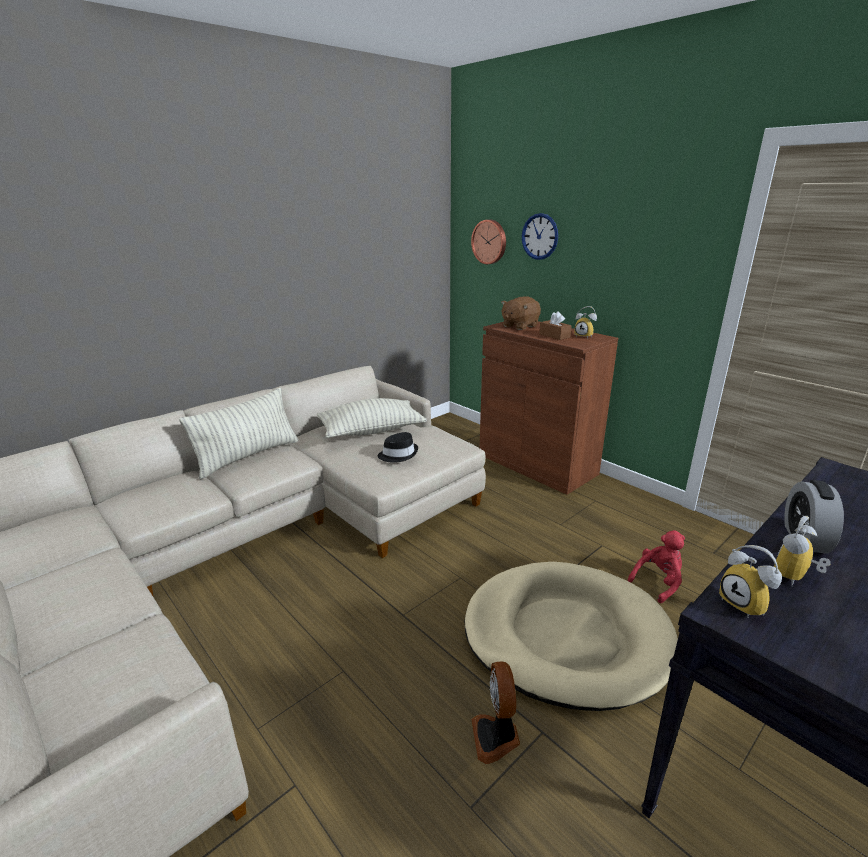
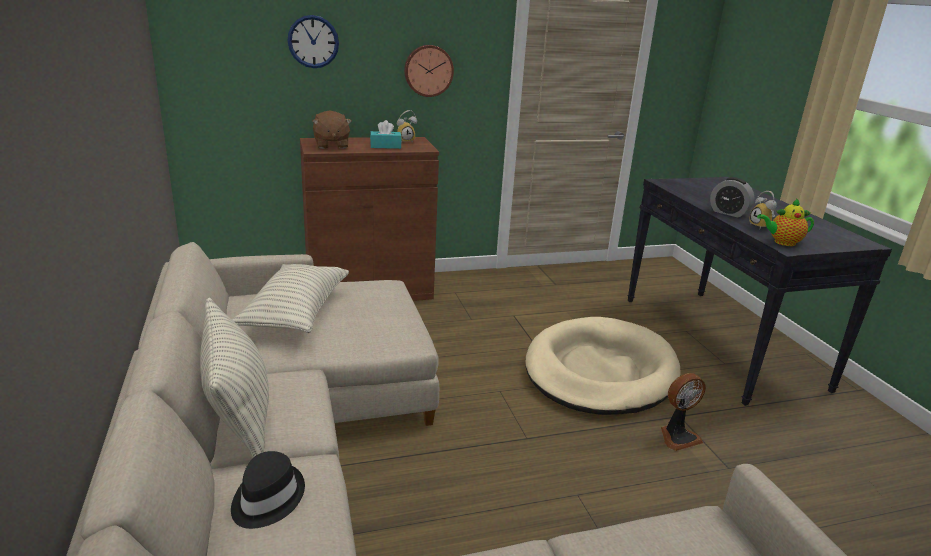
camera: 65 degrees left, 0 degrees up
(398, 454) = (375, 314): black hat -> black hat (266, 498)
(490, 242) = (234, 50): wall clock -> wall clock (428, 70)
(496, 737) = (677, 436): fan -> fan turned 45 degrees counterclockwise
(554, 336) = (385, 146): brown tissue box -> turquoise tissue box
(658, 582) = (569, 315): red plush toy -> none
(746, 604) = (782, 242): alarm clock -> teapot

